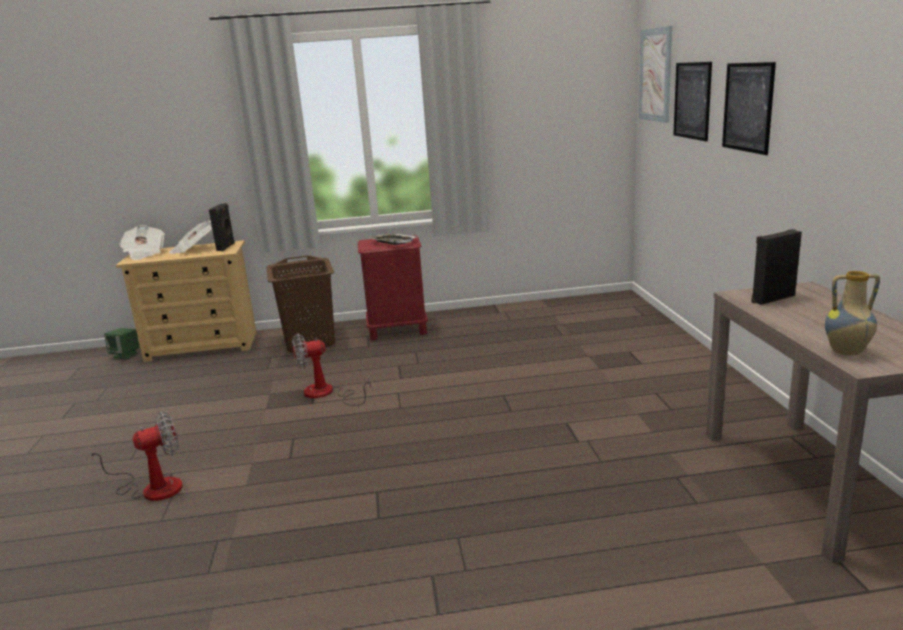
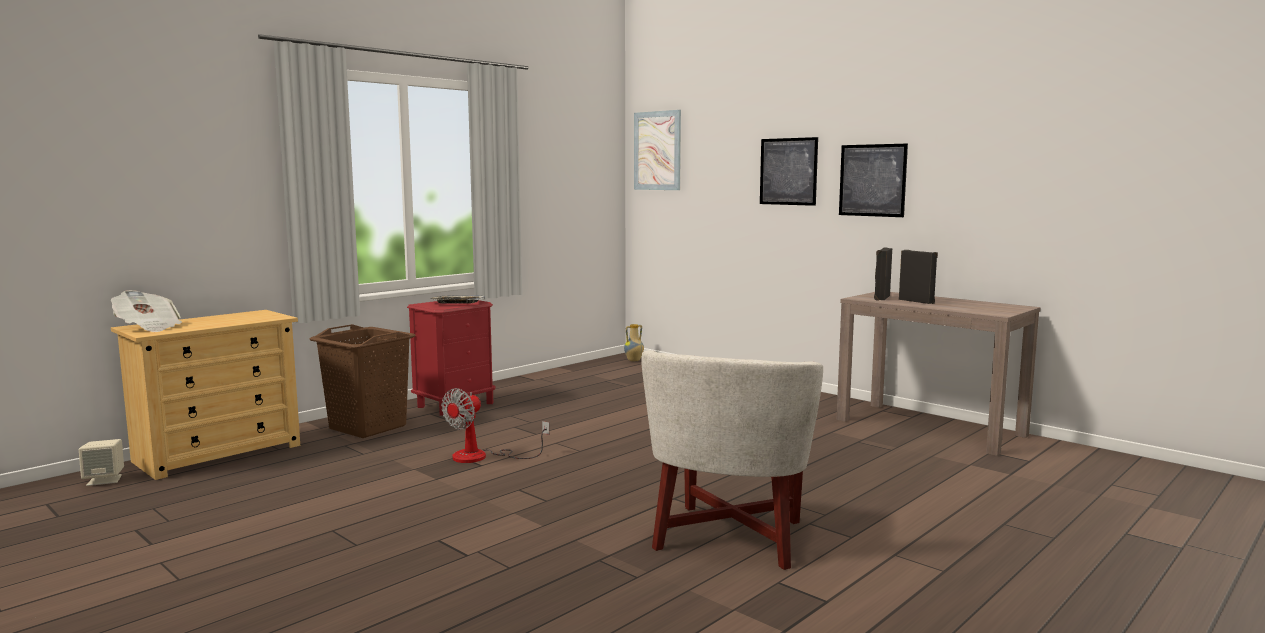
camera: 40 degrees left, 10 degrees down
(126, 355) = (105, 480): green speaker -> beige speaker
(152, 487) = (440, 554): fan -> none
(193, 249) = (217, 319): newspaper -> none
(226, 247) = (264, 315): black speaker -> black speaker (917, 301)
(340, 560) = (730, 537): none -> white armchair
(692, 100) = (714, 170): picture -> picture (872, 180)
(846, 352) = (978, 310): vase -> vase (634, 360)

